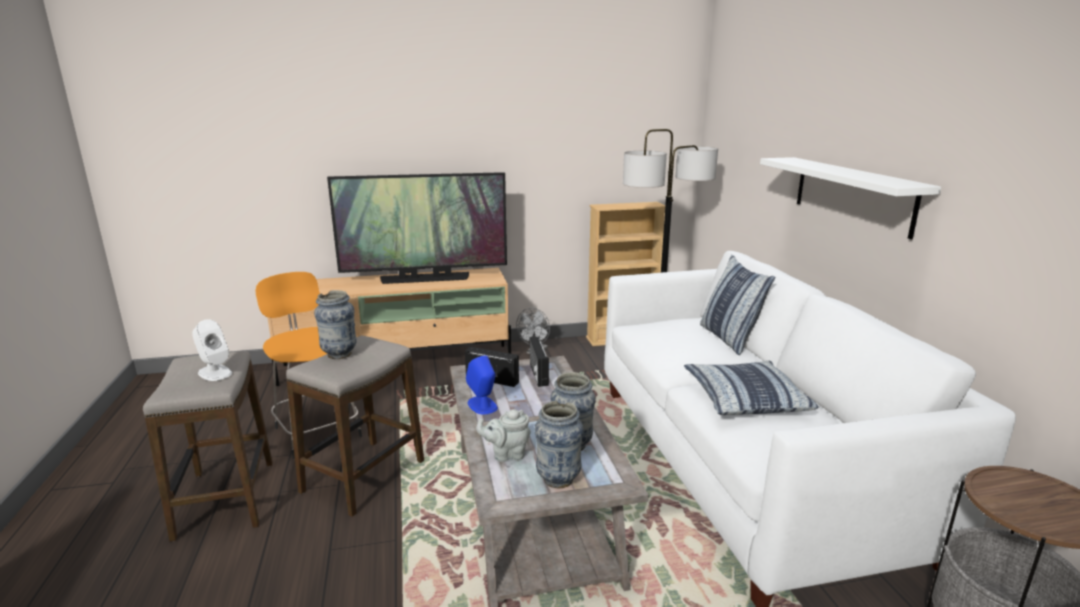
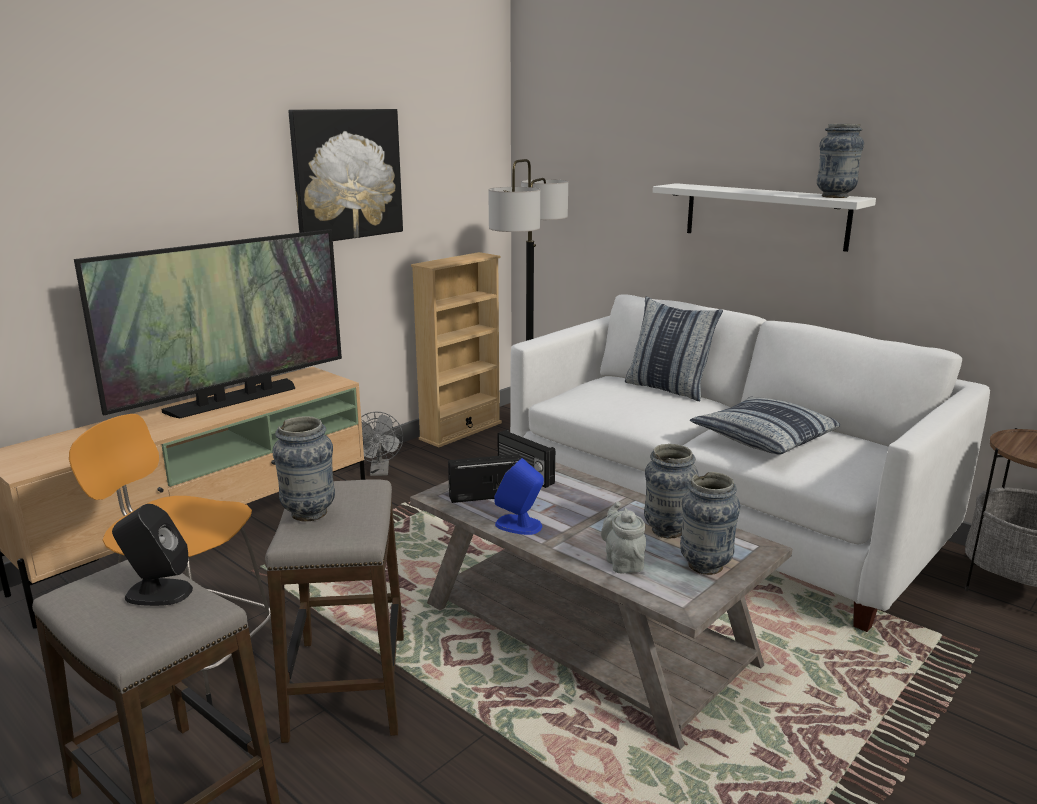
camera: 35 degrees left, 0 degrees up
(214, 373) = (158, 592): white speaker -> black speaker
(506, 454) = (623, 562): grey teapot -> grey teapot turned 120 degrees clockwise
(539, 134) = (347, 174): none -> picture
(895, 181) = (835, 196): none -> vase

